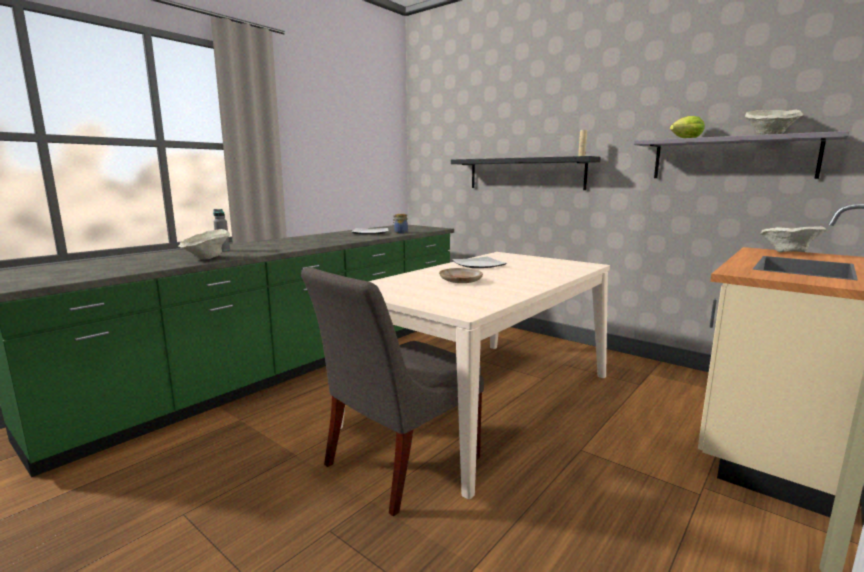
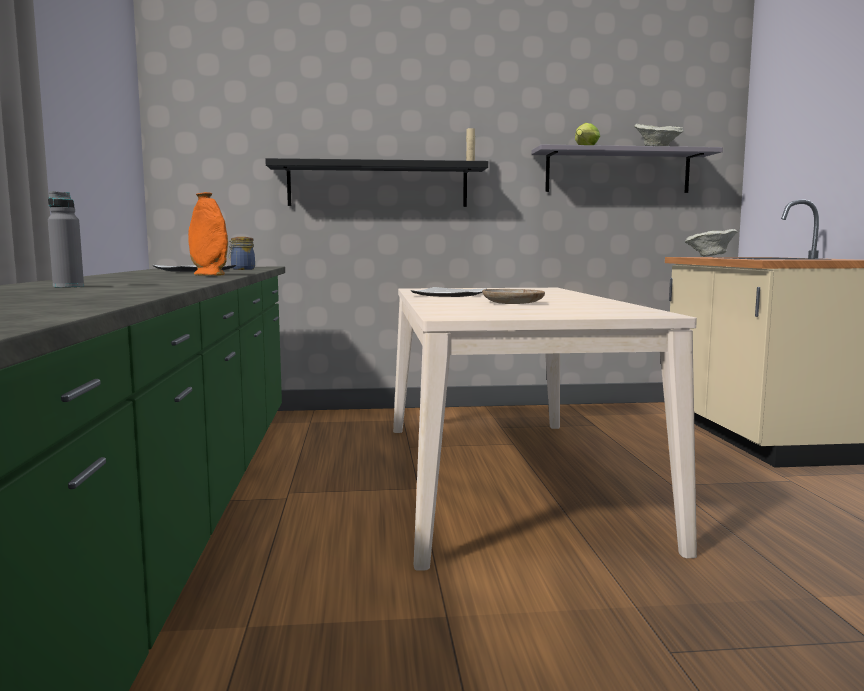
camera: 45 degrees left, 5 degrees down
(206, 258) = (121, 291): beige bowl -> none
(335, 241) = (209, 275): none -> orange vase
(396, 464) = (574, 565): grey chair -> none

